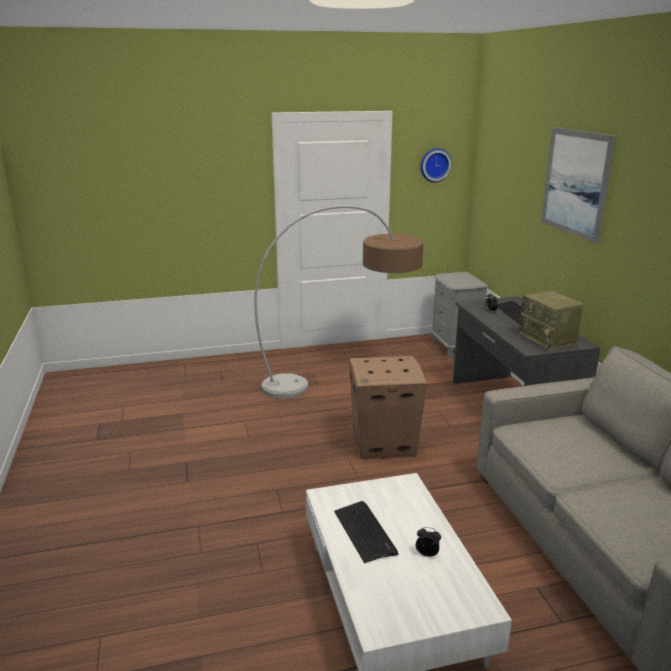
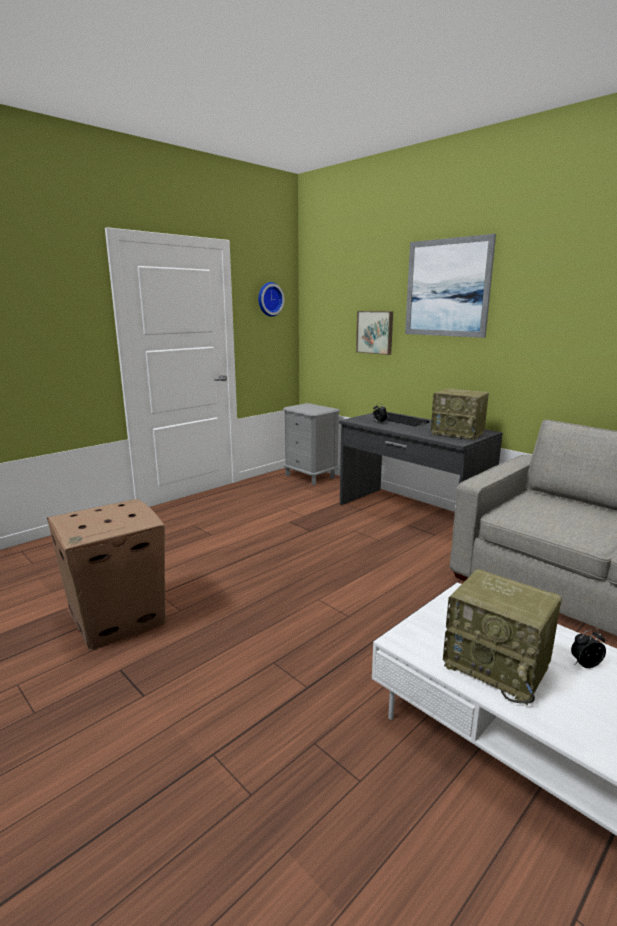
camera: 30 degrees left, 5 degrees down
(346, 381) = (239, 525): floor lamp -> none
(365, 532) = (498, 666): keyboard -> radio
(385, 443) = (337, 572): cardboard box -> cardboard box (118, 618)
(521, 213) = (375, 332): none -> picture

